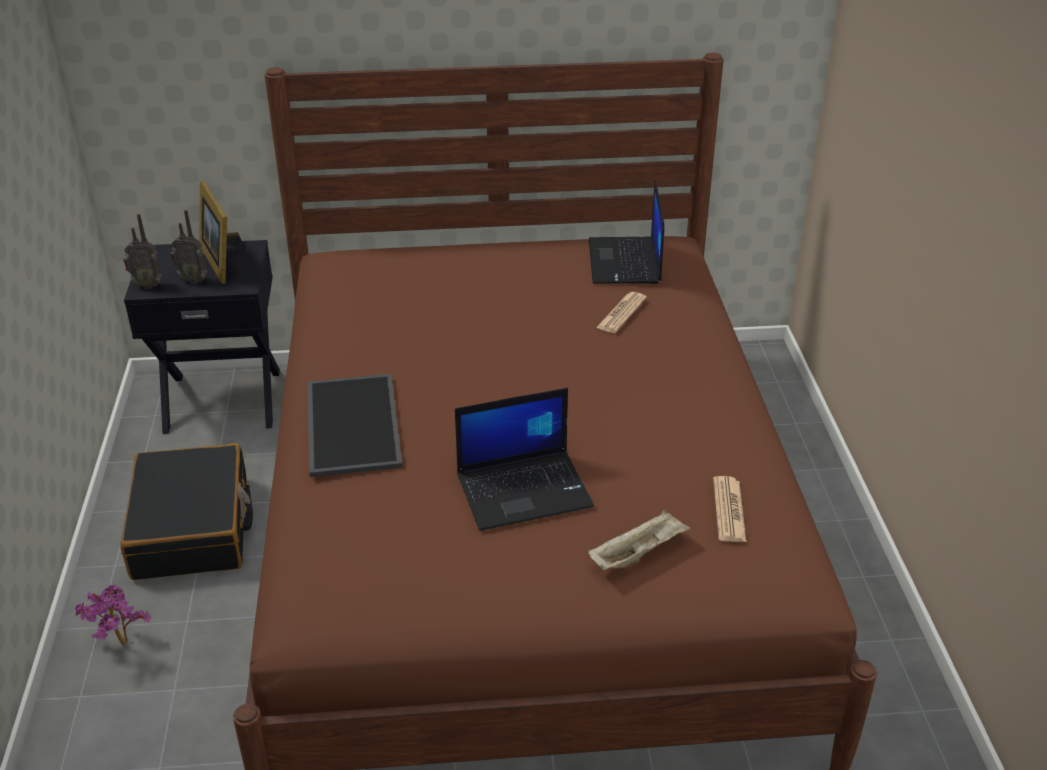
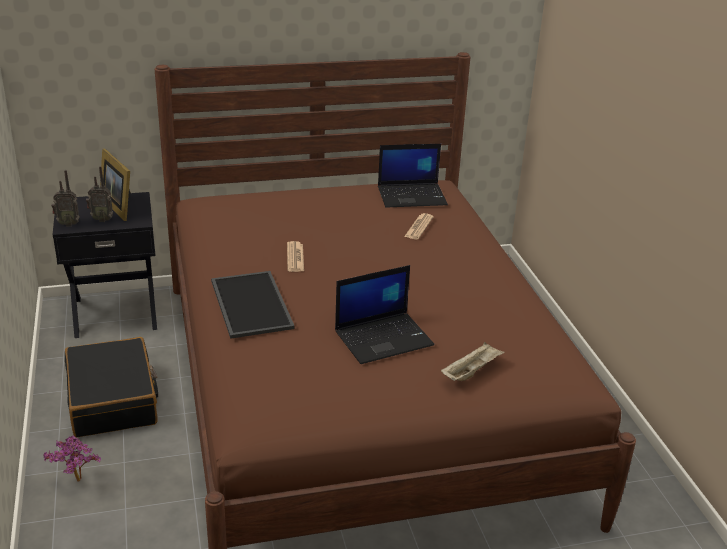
camera: 10 degrees left, 5 degrees down
(625, 262) = (412, 196): laptop -> laptop turned 90 degrees counterclockwise
(729, 510) = (524, 342): newspaper -> newspaper (295, 257)

